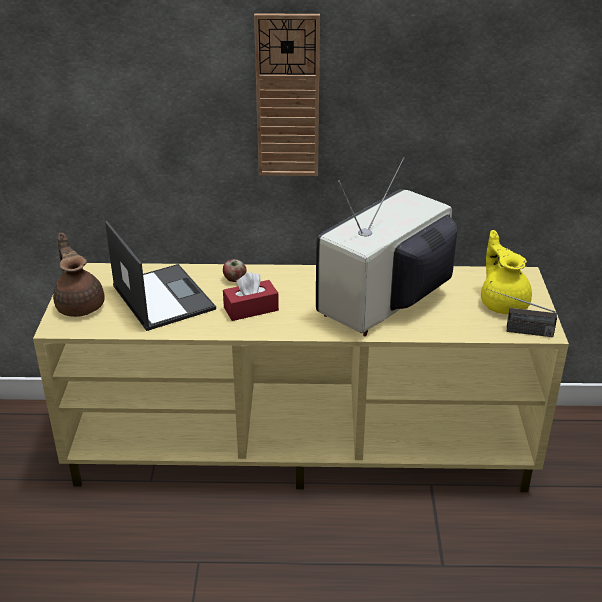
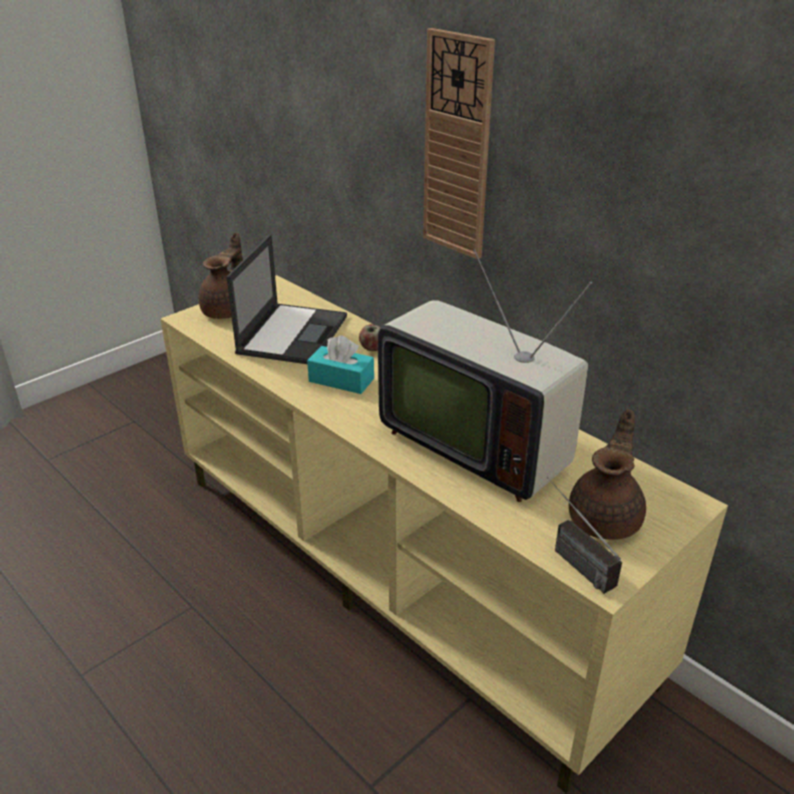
camera: 45 degrees right, 0 degrees up
(251, 309) = (341, 380): red tissue box -> turquoise tissue box
(388, 302) = (476, 444): television -> television turned 135 degrees counterclockwise
(503, 303) = (606, 518): yellow teapot -> brown teapot

